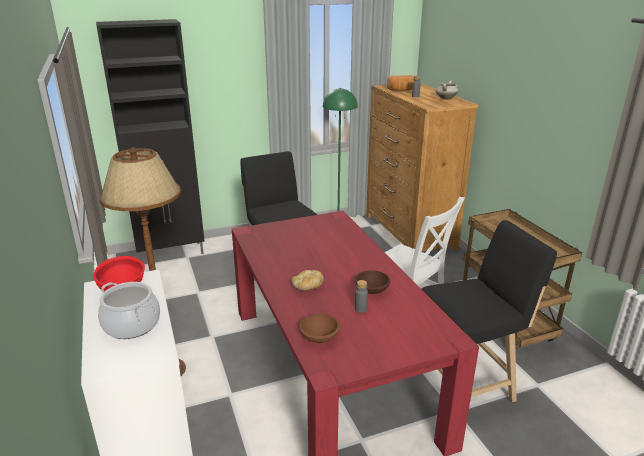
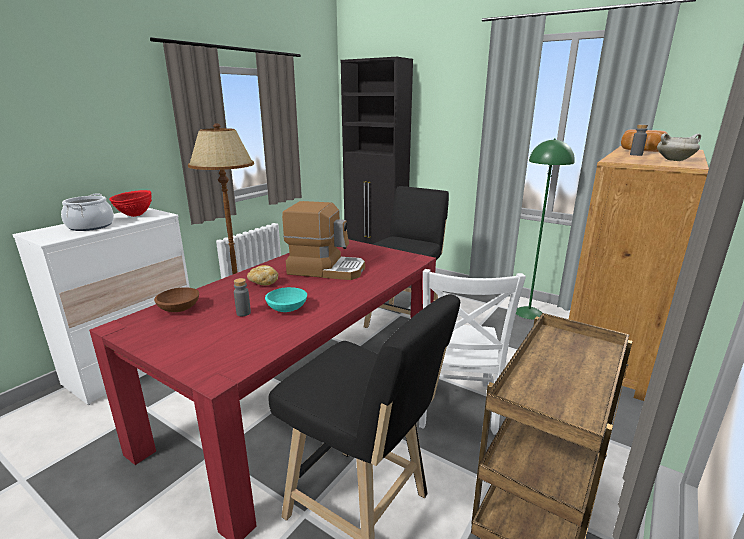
camera: 55 degrees right, 5 degrees down
(312, 254) = (326, 269): none -> coffee machine
(372, 290) = (286, 309): brown bowl -> turquoise bowl

